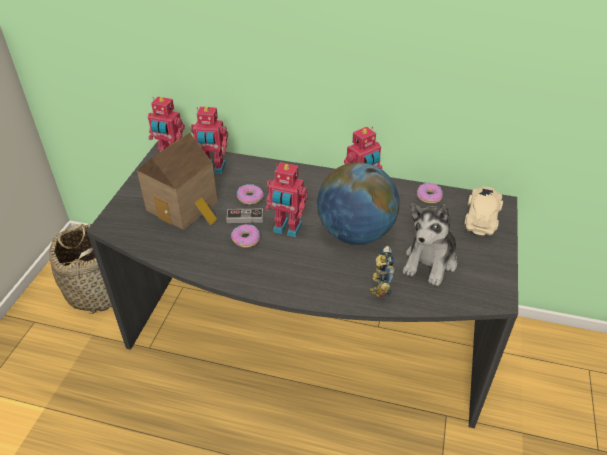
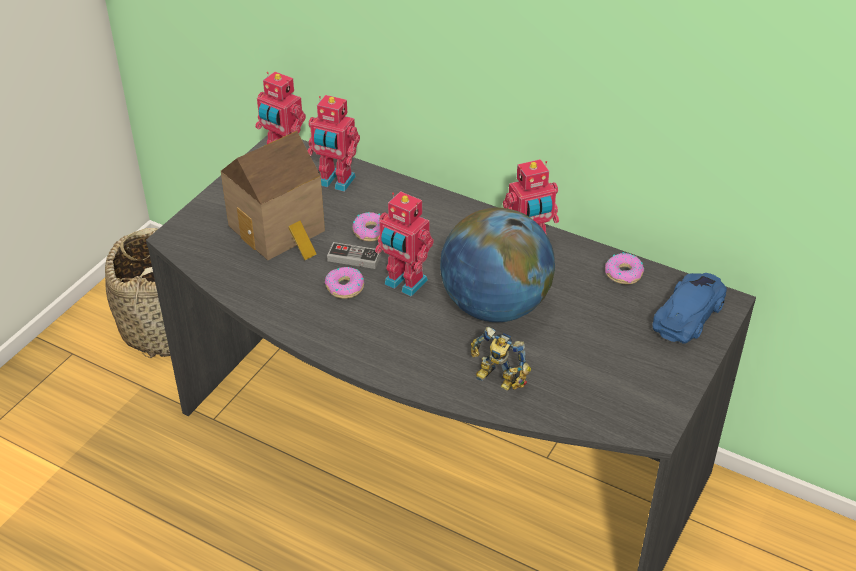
camera: 15 degrees right, 0 degrees up
(378, 285) = (497, 380): toy robot -> toy robot turned 75 degrees counterclockwise
(430, 262) = (582, 363): plush toy -> none
(482, 215) = (689, 313): beige toy car -> blue toy car

